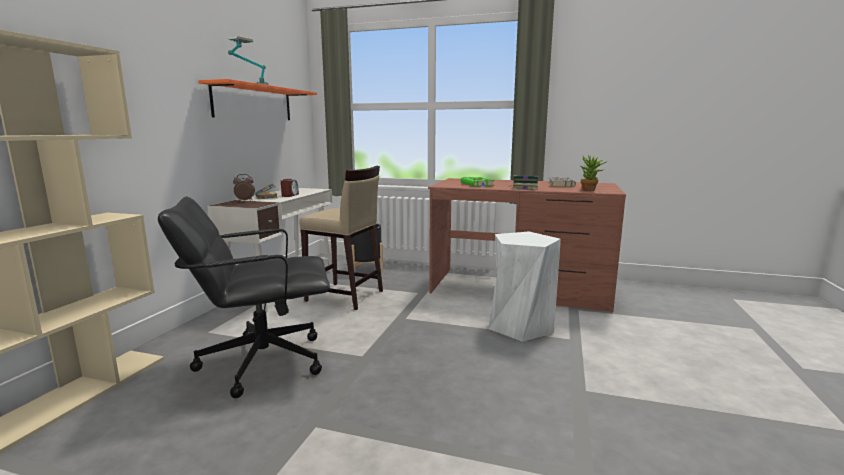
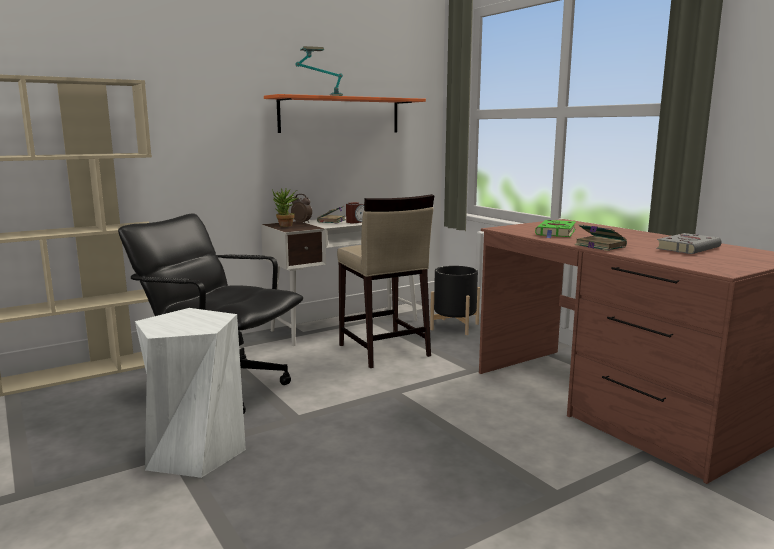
camera: 40 degrees right, 0 degrees up
(520, 326) = (518, 449): white stool -> white stool (195, 452)
(591, 190) = (695, 263): potted plant -> potted plant (285, 226)

